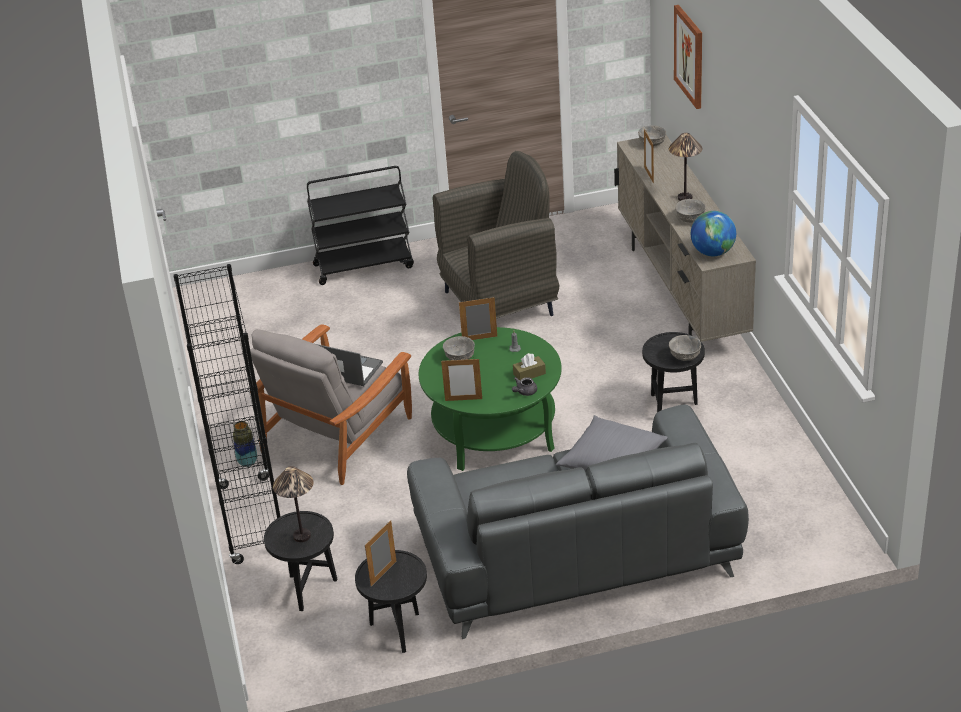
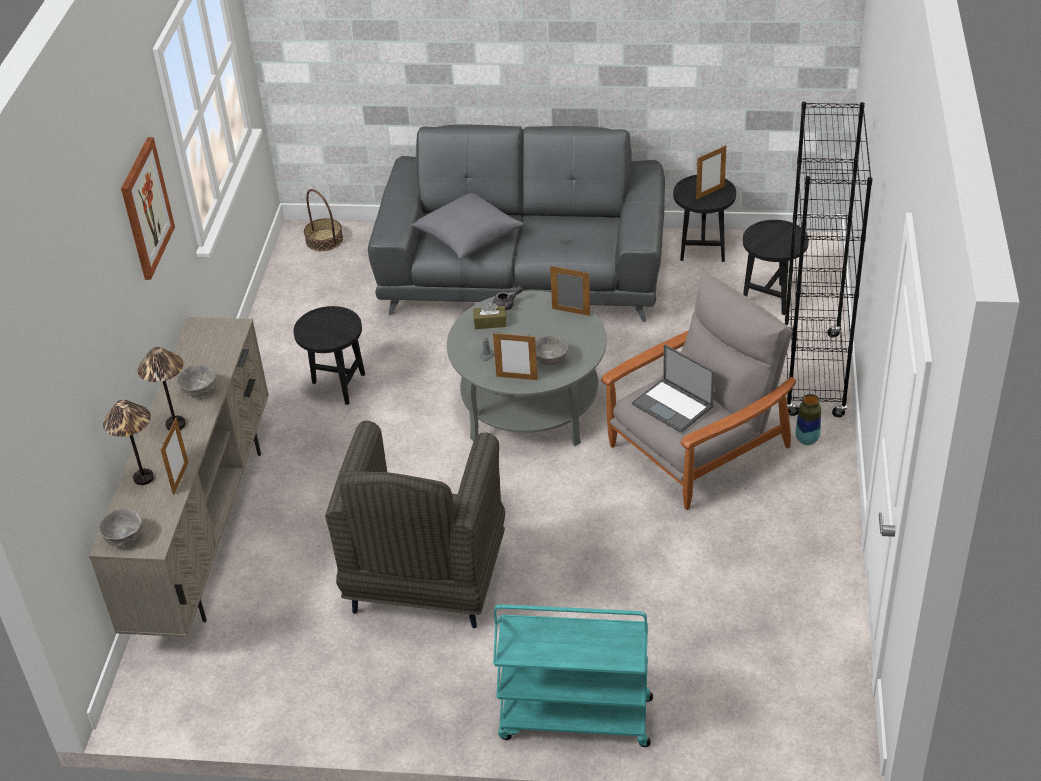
camera: 160 degrees left, 5 degrees up
(302, 536) = (772, 237): table lamp -> table lamp (143, 478)
(364, 265) = (574, 719): black cart -> turquoise cart
(494, 431) = (530, 406): green coffee table -> grey coffee table
(500, 303) = (426, 583): grey armchair -> grey armchair turned 75 degrees counterclockwise
(684, 356) = (322, 317): grey bowl -> none
(689, 56) = (74, 355): picture -> picture (146, 208)
(712, 252) = (220, 337): globe -> none
(816, 539) = (324, 240): none -> basket

